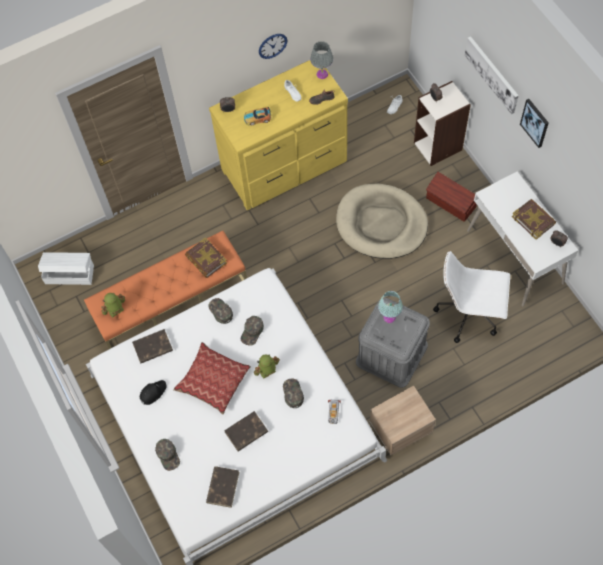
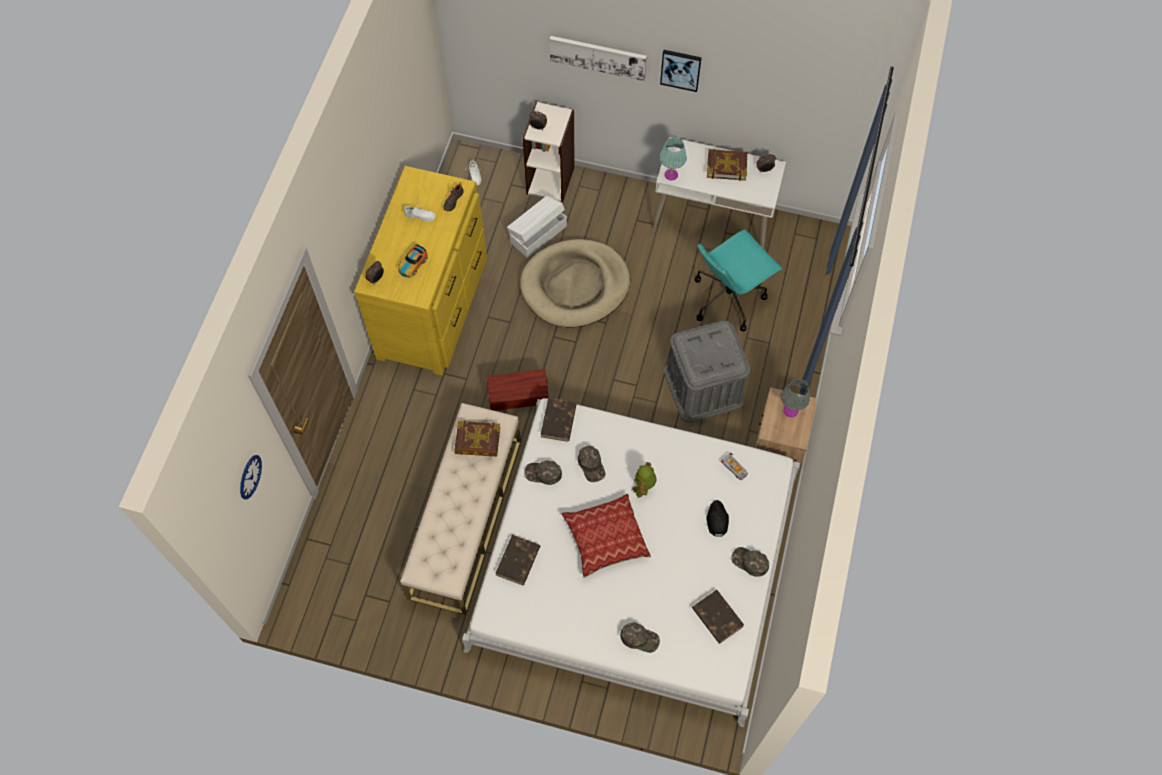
camera: 50 degrees left, 0 degrees up
(69, 274) = (334, 581): white storage box -> white storage box (537, 234)
(116, 311) = (445, 562): toy robot -> none
(152, 392) = (563, 600): black cap -> black cap (717, 520)
(171, 303) = (466, 518): orange bench -> beige bench
(246, 432) = (683, 553): brown book -> brown book (558, 421)
(272, 46) = (372, 180): wall clock -> wall clock (250, 476)
(292, 393) = (685, 484): green cap -> green cap (749, 562)
(322, 74) = (428, 178): grey table lamp -> grey table lamp (790, 410)
(389, 317) = (696, 346): turquoise table lamp -> turquoise table lamp (671, 174)
(451, 203) = (614, 220): brown storage box -> brown storage box (519, 396)
(469, 313) = (728, 298): white office chair -> turquoise office chair

